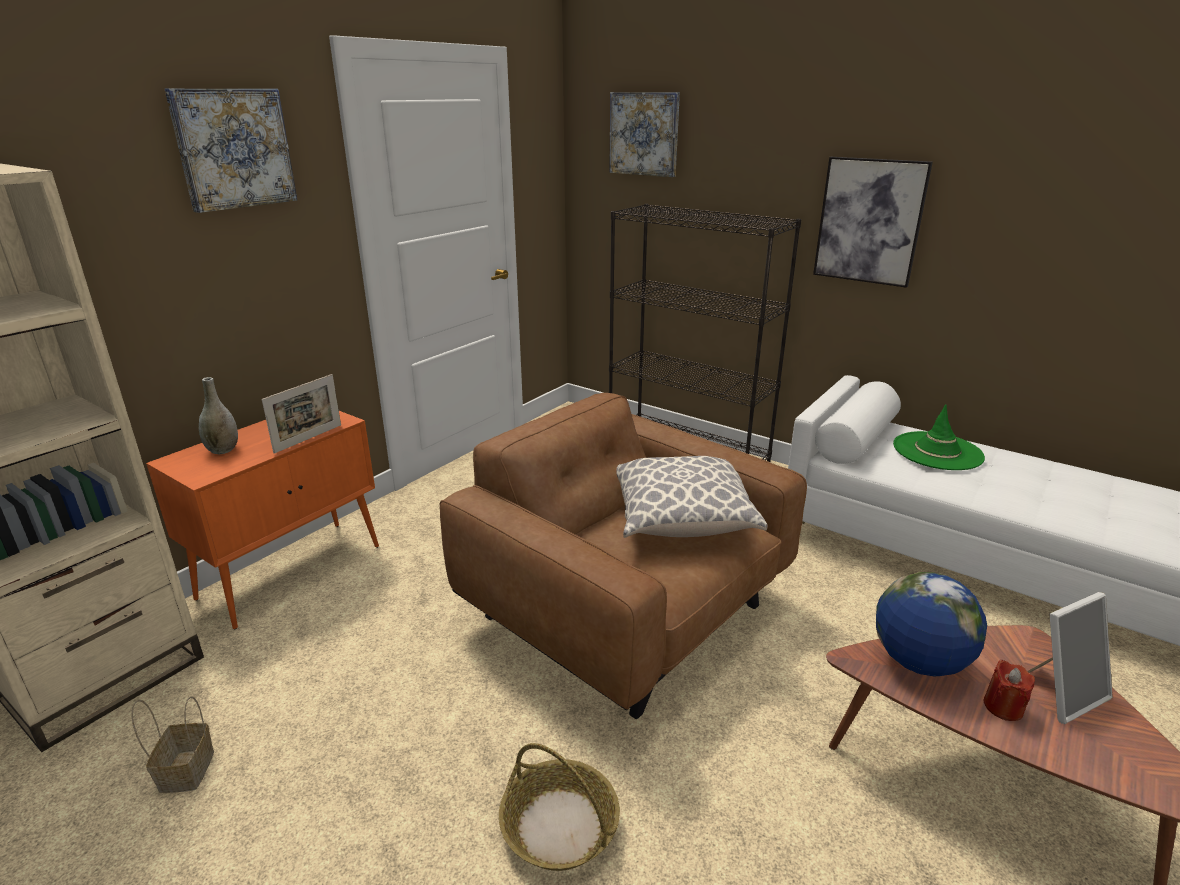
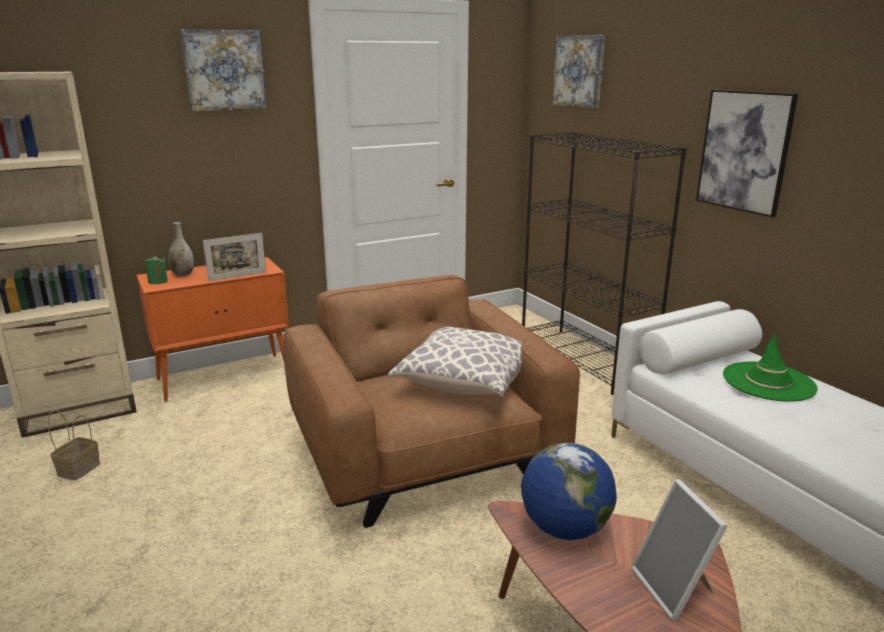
camera: 25 degrees right, 5 degrees down
(196, 468) = (158, 281): none -> green candle
(559, 826) = (253, 572): basket -> none
(1003, 707) = (603, 580): red candle -> none
(1061, 693) = (674, 589): picture frame -> picture frame turned 75 degrees clockwise

